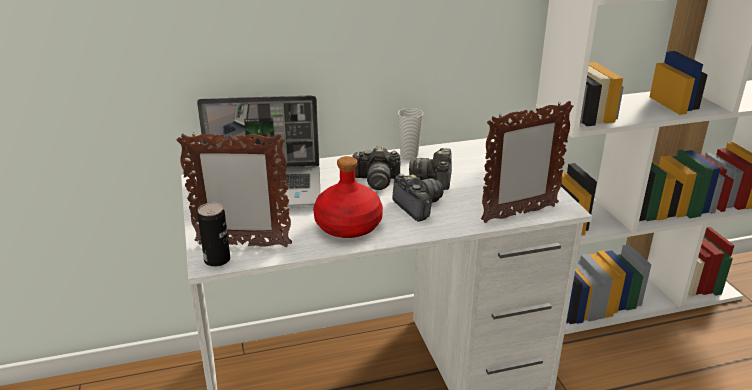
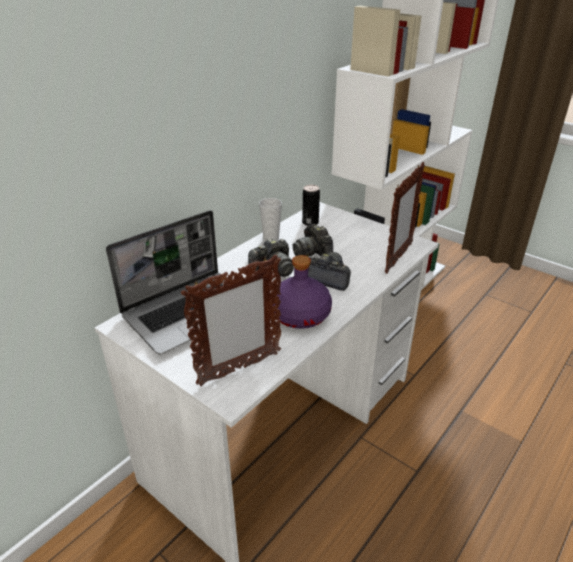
camera: 35 degrees left, 5 degrees up
(217, 260) = (235, 393): can -> can (310, 223)
(349, 226) = (301, 315): red bottle -> purple bottle

